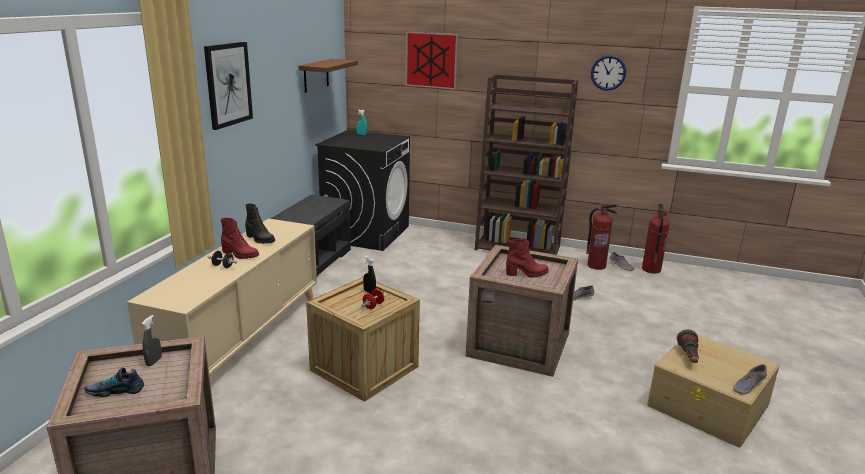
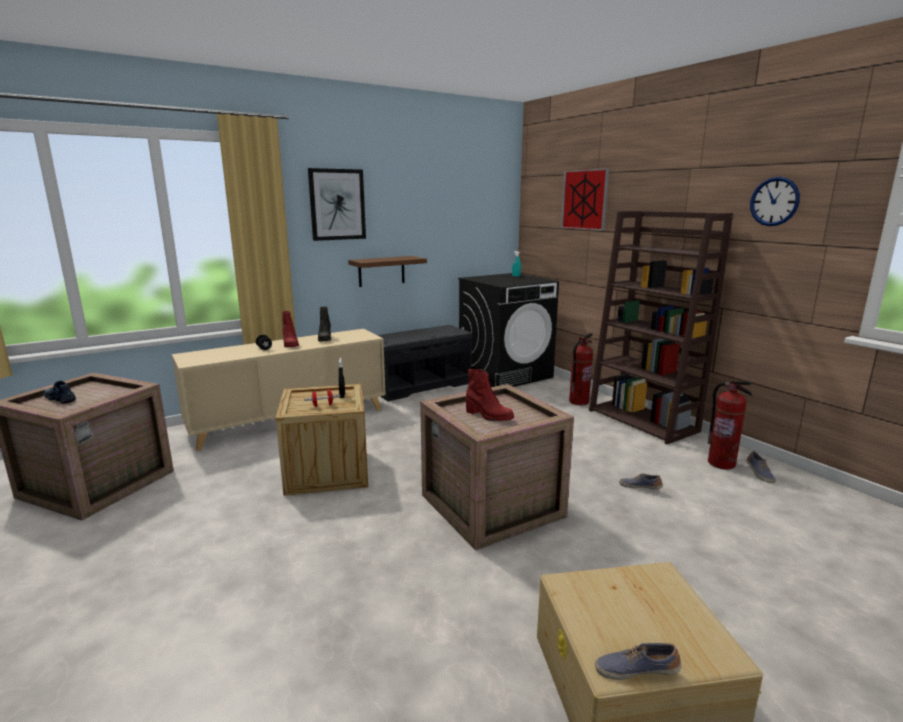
camera: 40 degrees right, 5 degrees down
(154, 362) = (111, 390): grey spray bottle -> none
(316, 75) = (468, 213): brown shelf -> brown shelf (381, 271)
(651, 269) = (805, 490): fire extinguisher -> fire extinguisher (579, 402)
(688, 357) = (603, 589): flashlight -> none

